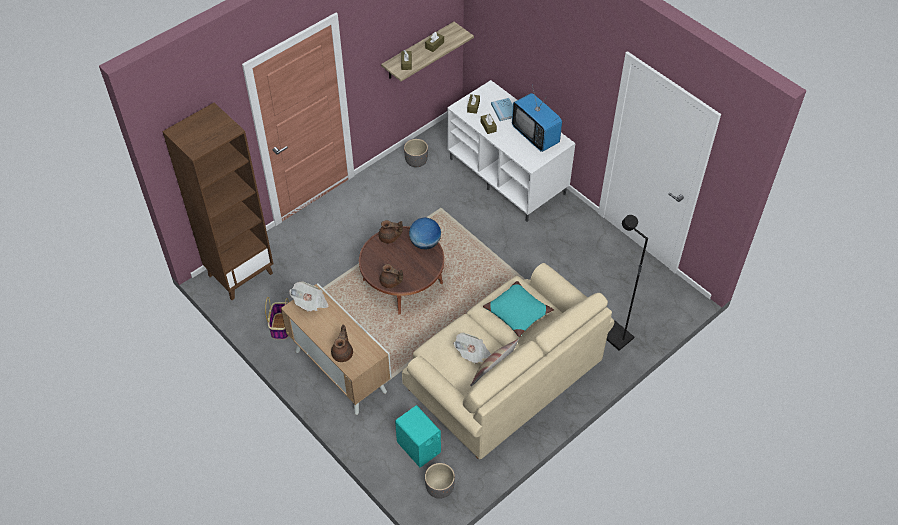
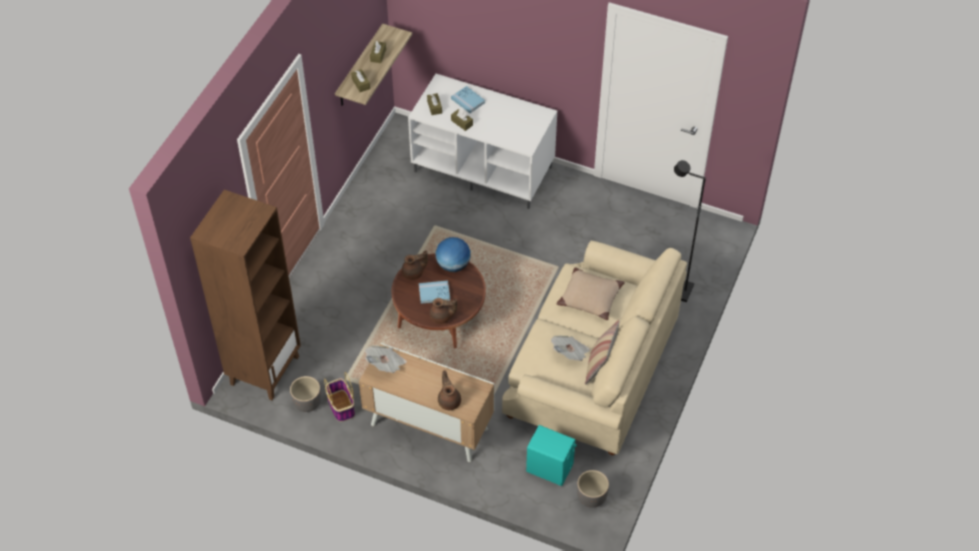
camera: 25 degrees left, 0 degrees up
(396, 260) = (434, 293): none -> blue book
(416, 161) = (380, 186): grey planter -> grey planter (307, 403)
(517, 312) = (590, 298): turquoise pillow -> beige pillow
(535, 136) = (514, 116): television -> none

